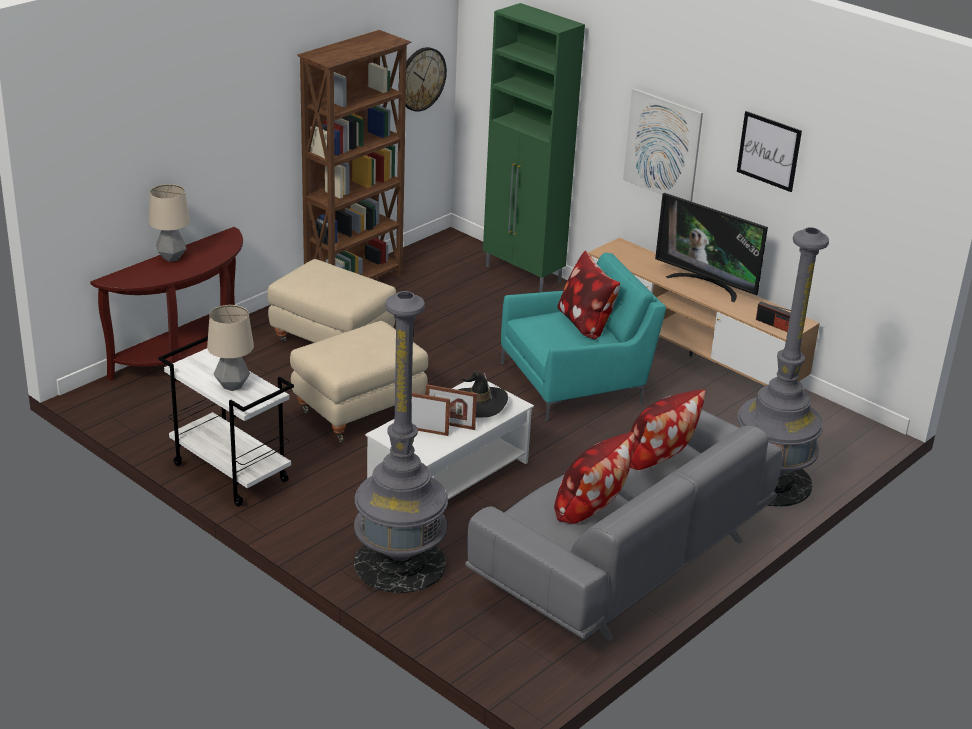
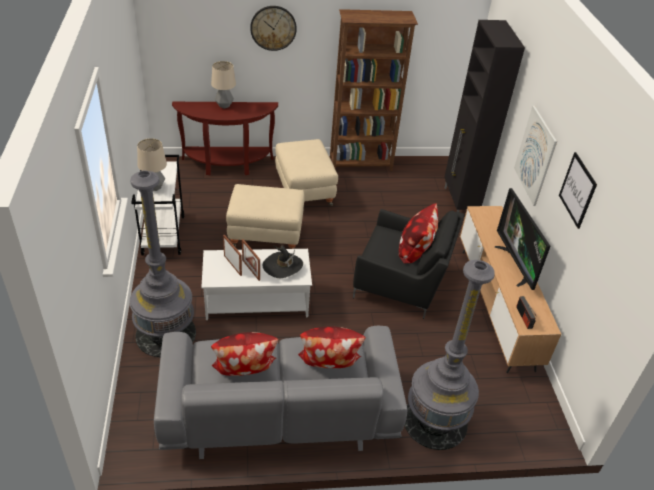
camera: 40 degrees right, 10 degrees up
(421, 79) = (445, 54): wall clock -> wall clock (273, 28)
(523, 275) = (459, 203): green cabinet -> black cabinet
(576, 382) = (402, 284): turquoise armchair -> black armchair

